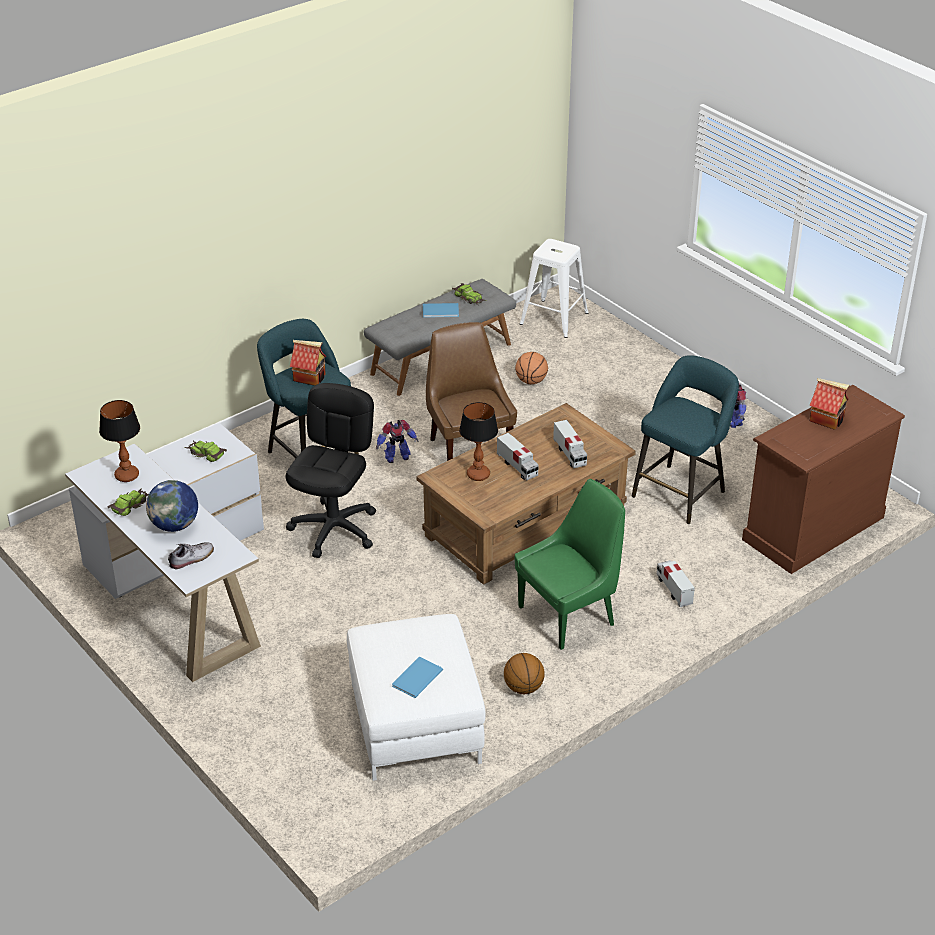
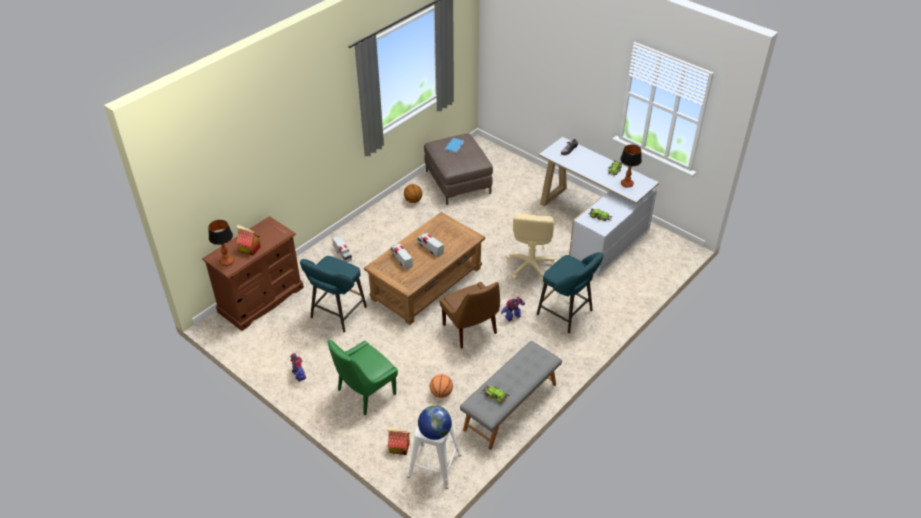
camera: 170 degrees right, 5 degrees up
(175, 525) = (586, 163): globe -> globe (435, 432)
(310, 377) = (567, 269): toy house -> toy house (398, 448)
(334, 529) = (530, 266): black office chair -> beige office chair
(415, 723) = (458, 182): white ottoman -> brown ottoman
(441, 311) = (511, 377): blue book -> none
(478, 474) = (451, 241): table lamp -> table lamp (227, 262)
(569, 614) = (395, 235): green chair -> green chair (364, 393)

